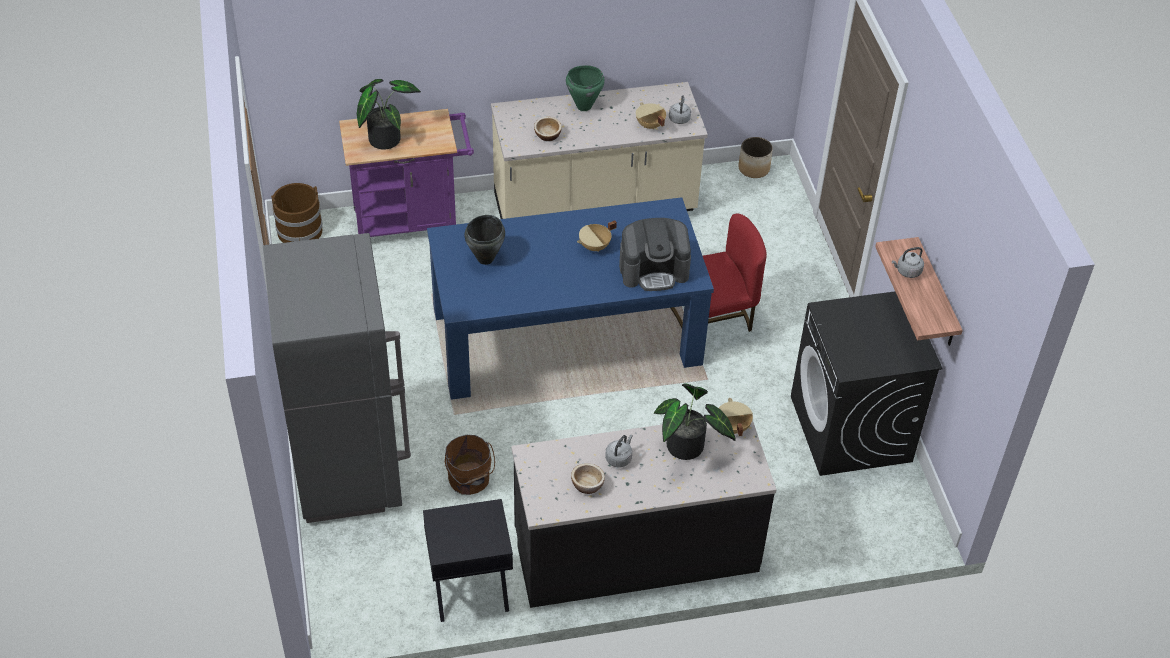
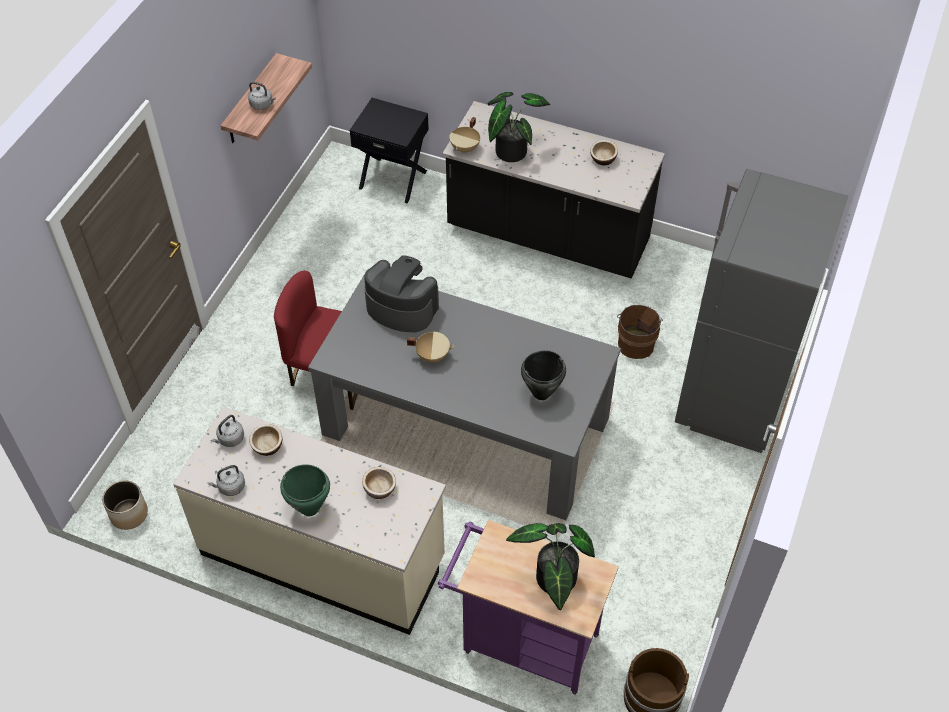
camera: 145 degrees left, 5 degrees up
(470, 590) = (685, 266): black nightstand -> black nightstand (393, 179)
(566, 336) = (466, 426): blue dining table -> grey dining table
(619, 458) = (565, 165): grey kettle -> grey kettle (230, 487)
(649, 125) = (267, 446): beige cooking pot -> bowl
(851, 429) = (315, 238): black washing machine -> none

